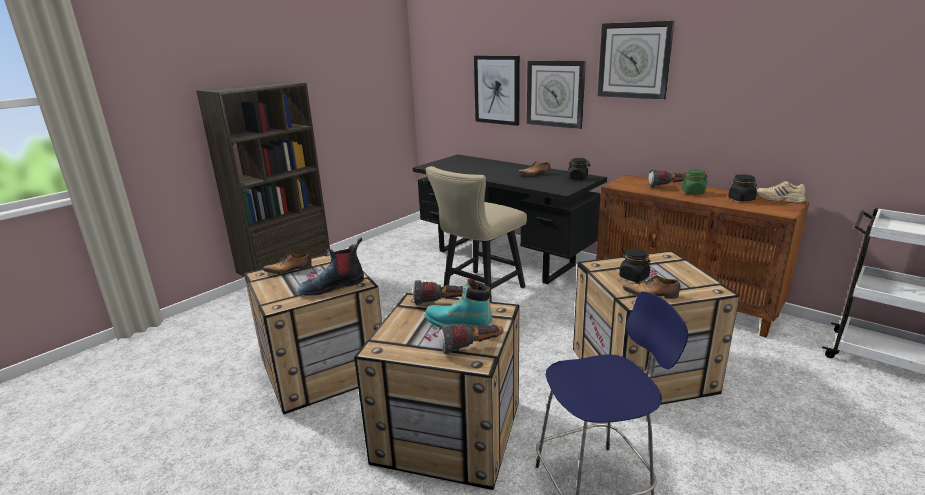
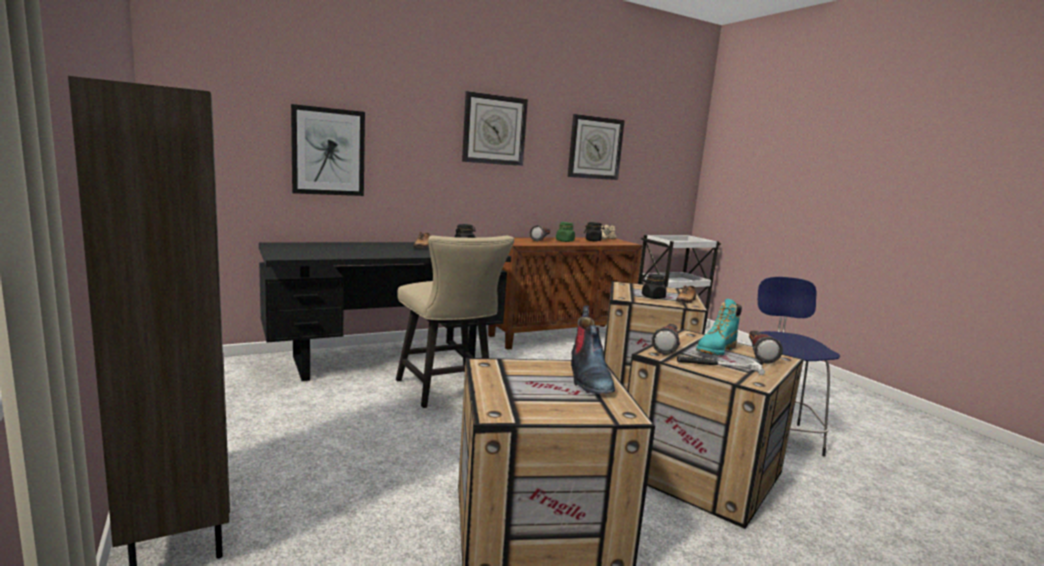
camera: 70 degrees left, 10 degrees down
(289, 270) = (503, 393): shoe -> none
(410, 329) = (718, 366): none -> hammer
(555, 93) = (412, 158): wall clock -> wall clock (595, 148)

